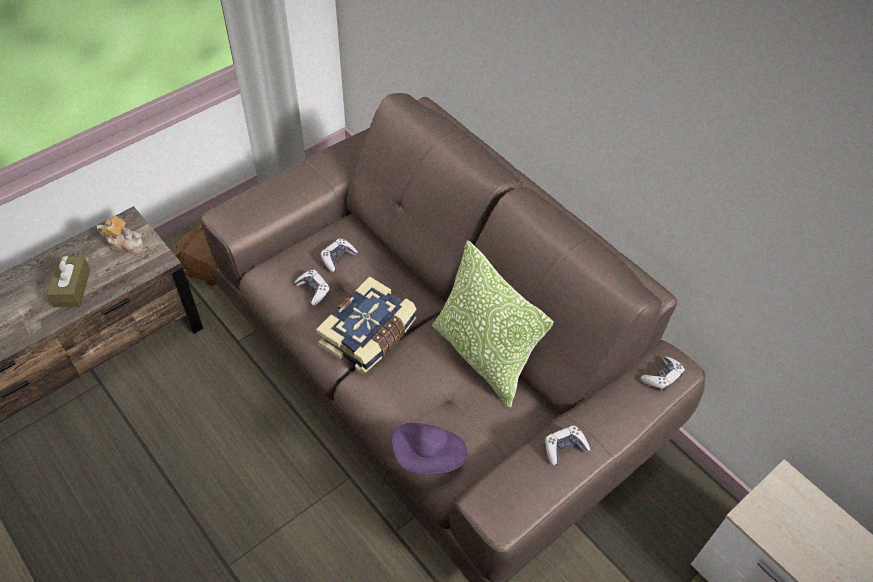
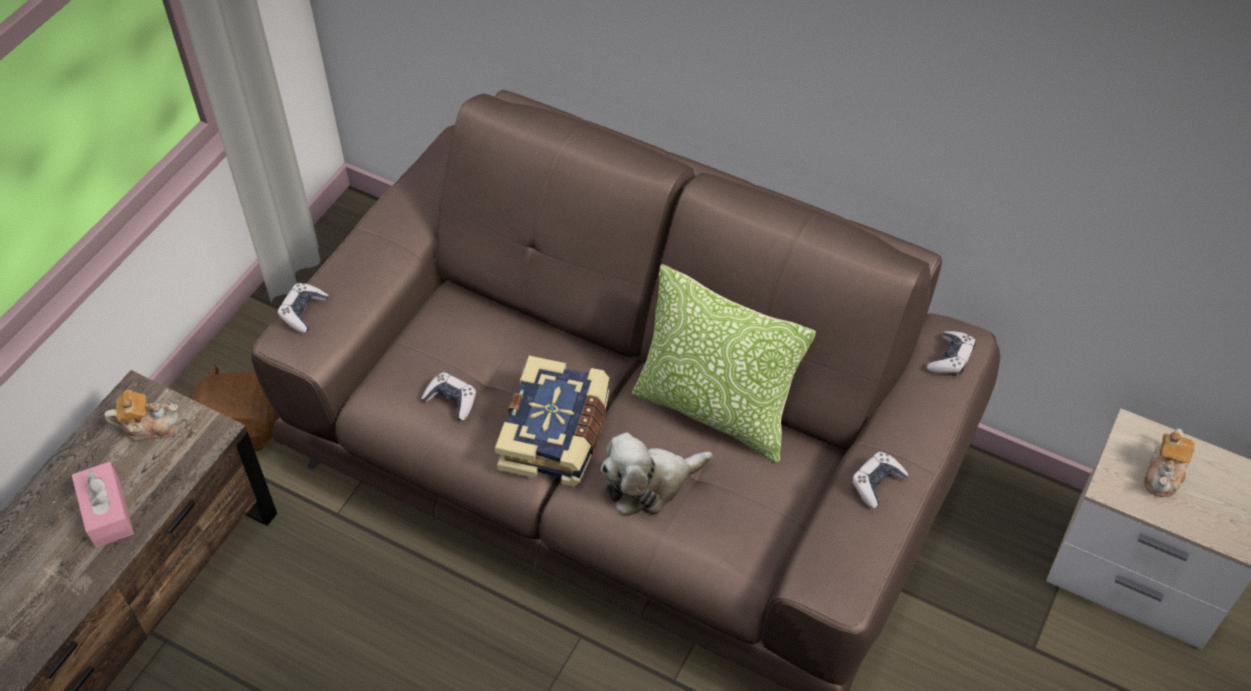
camera: 20 degrees left, 0 degrees up
(72, 288) = (107, 512): brown tissue box -> pink tissue box
(338, 258) = (462, 347): game controller -> game controller (303, 312)
(414, 391) = (650, 484): none -> plush toy
(429, 456) = (710, 557): purple hat -> none
(797, 521) = (1164, 474): none -> teapot

